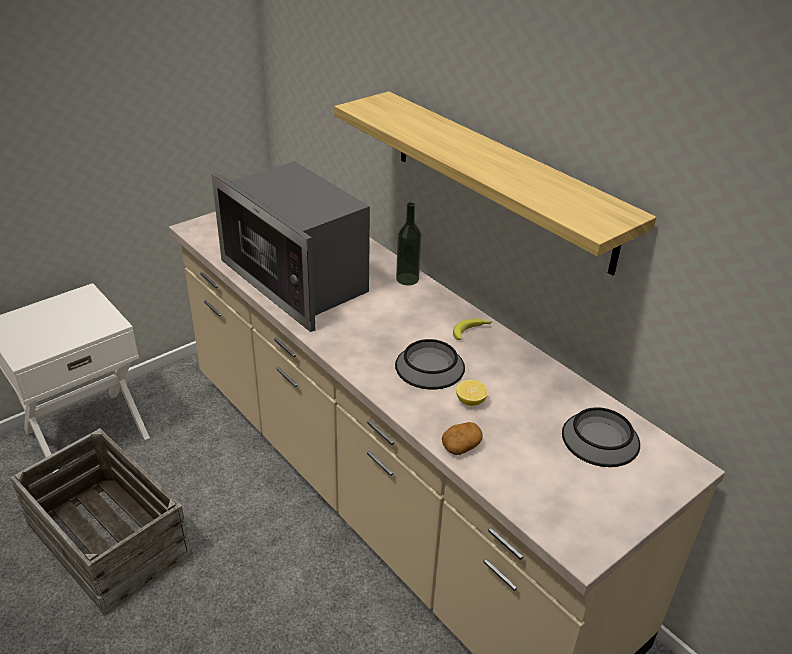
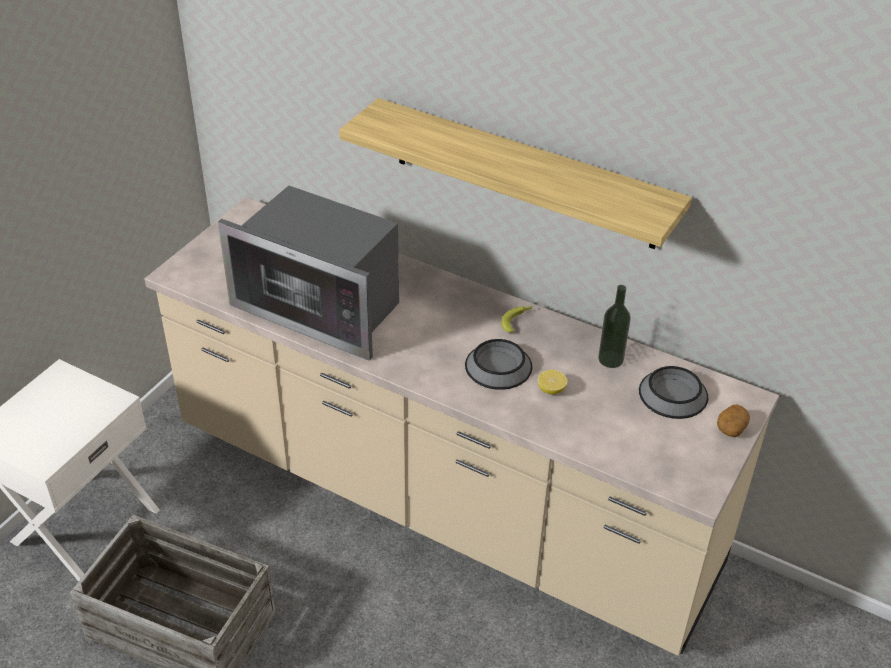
camera: 20 degrees left, 5 degrees up
(407, 279) = (428, 279): bottle -> bottle (610, 359)
(461, 446) = (564, 433): potato -> potato (731, 427)

